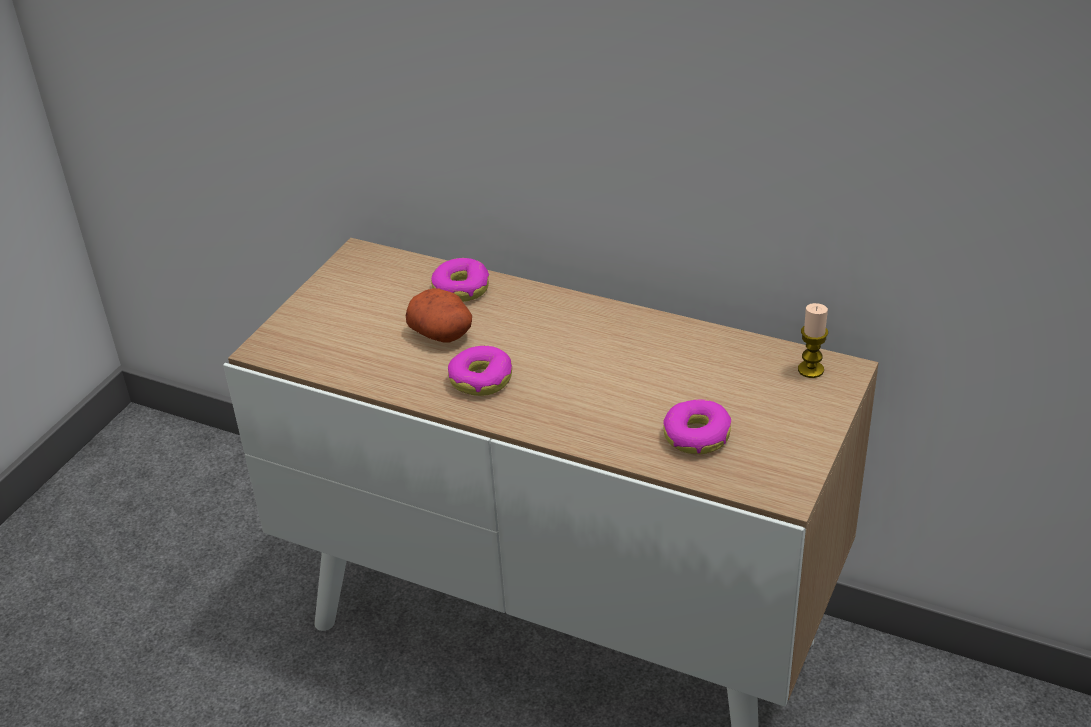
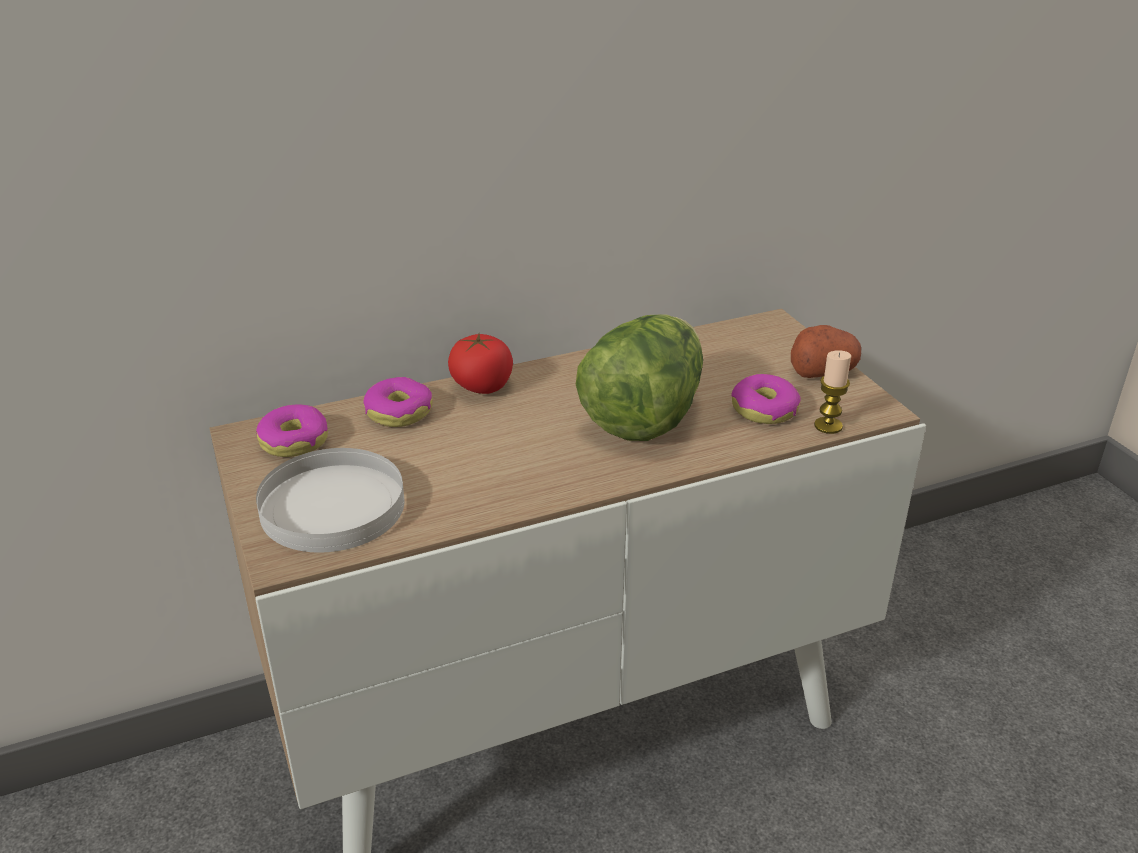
camera: 50 degrees left, 5 degrees down
(331, 332) = (331, 507): none -> white plate
(443, 333) = (445, 451): potato -> potato (823, 371)
(481, 379) = (541, 464): donut -> donut (294, 441)
(539, 299) = (482, 386): none -> tomato
(604, 386) = (644, 415): none -> lettuce
(810, 370) = (754, 332): candle -> candle (828, 426)

